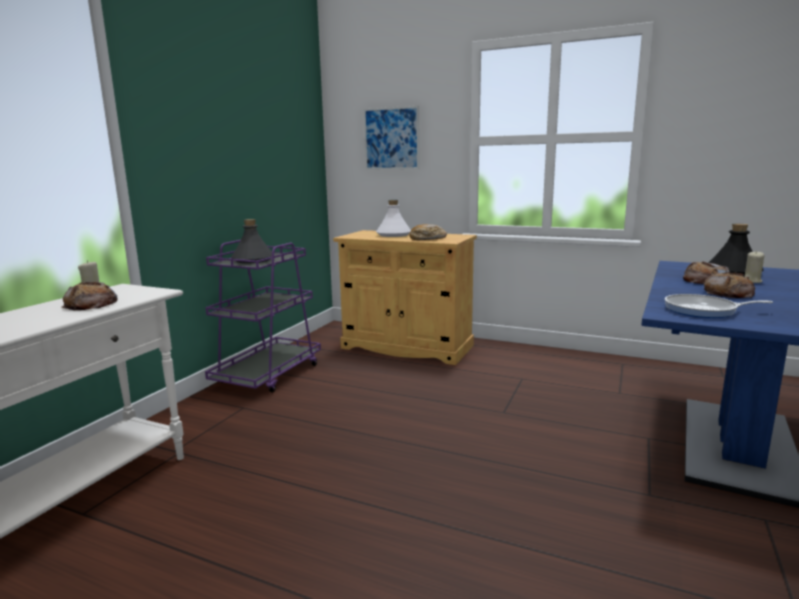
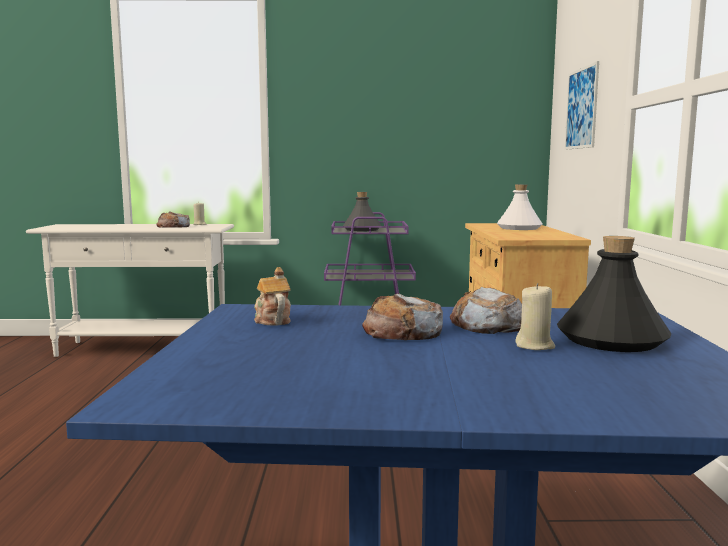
camera: 65 degrees right, 5 degrees down
(427, 238) = (514, 234): bread -> none
(704, 310) = (272, 320): frying pan -> teapot

